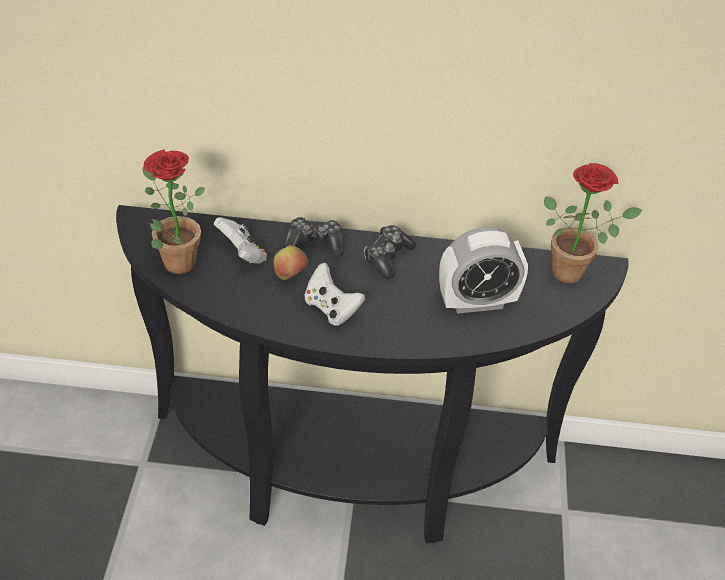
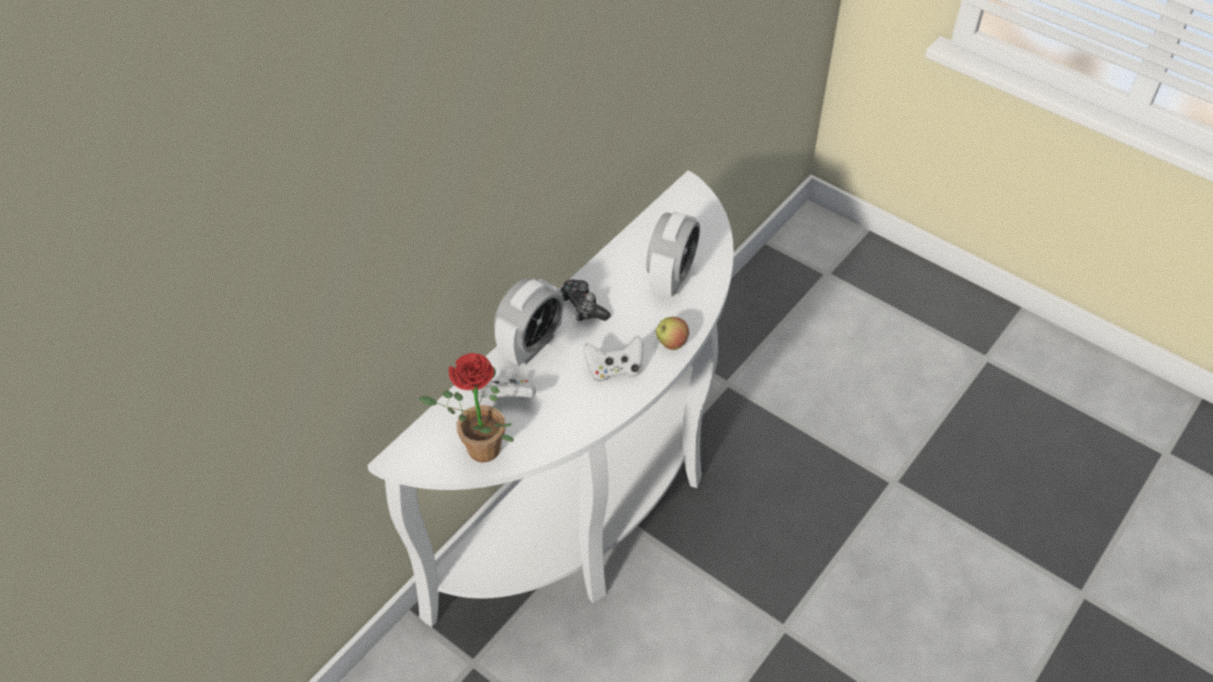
camera: 55 degrees left, 5 degrees up
(290, 276) = (557, 379): apple -> apple (671, 343)
(314, 243) = (531, 345): game controller -> alarm clock
(350, 475) = (598, 506): black console table -> white console table
(573, 271) = (679, 206): potted plant -> none

